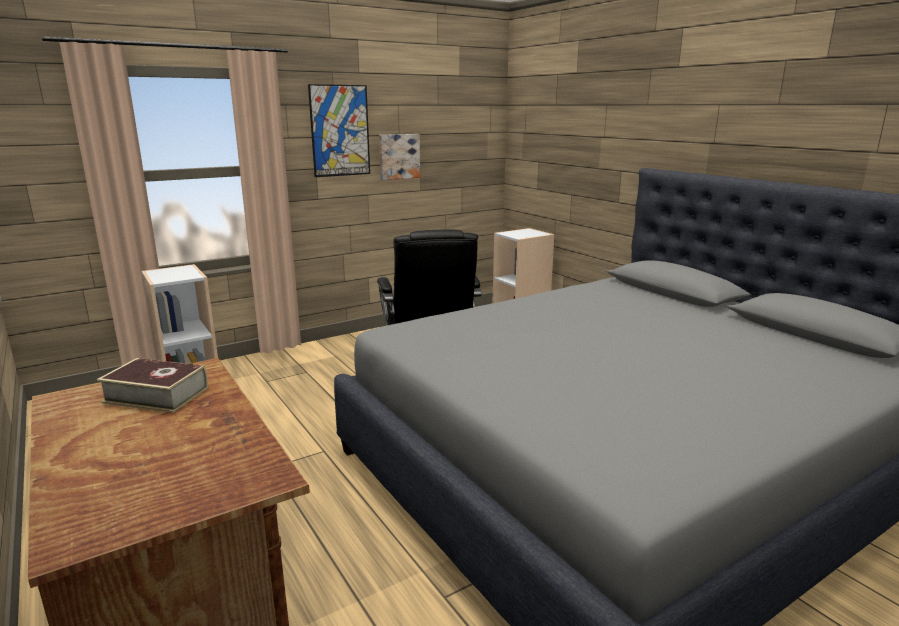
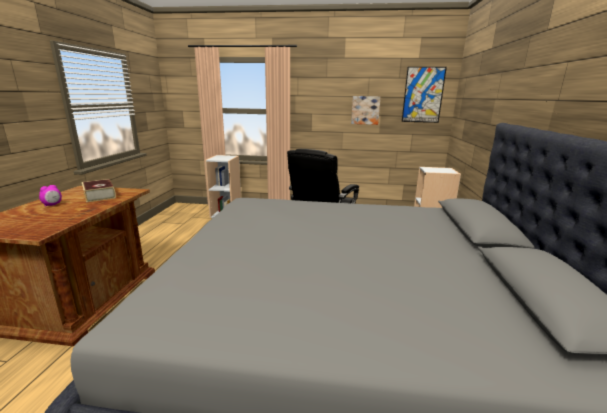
camera: 40 degrees right, 0 degrees up
(114, 440) = (52, 205): none -> alarm clock
(340, 131) = (327, 92): picture -> picture (423, 95)

